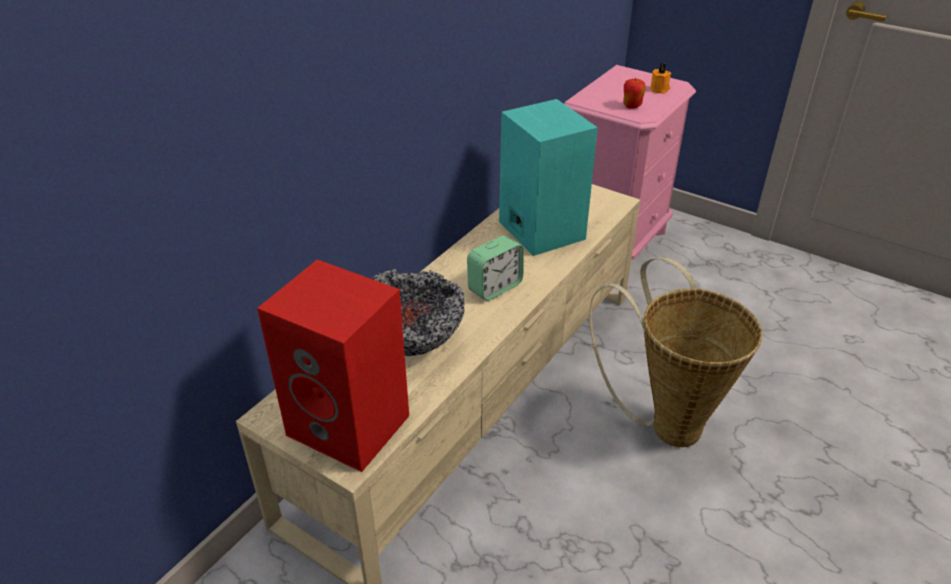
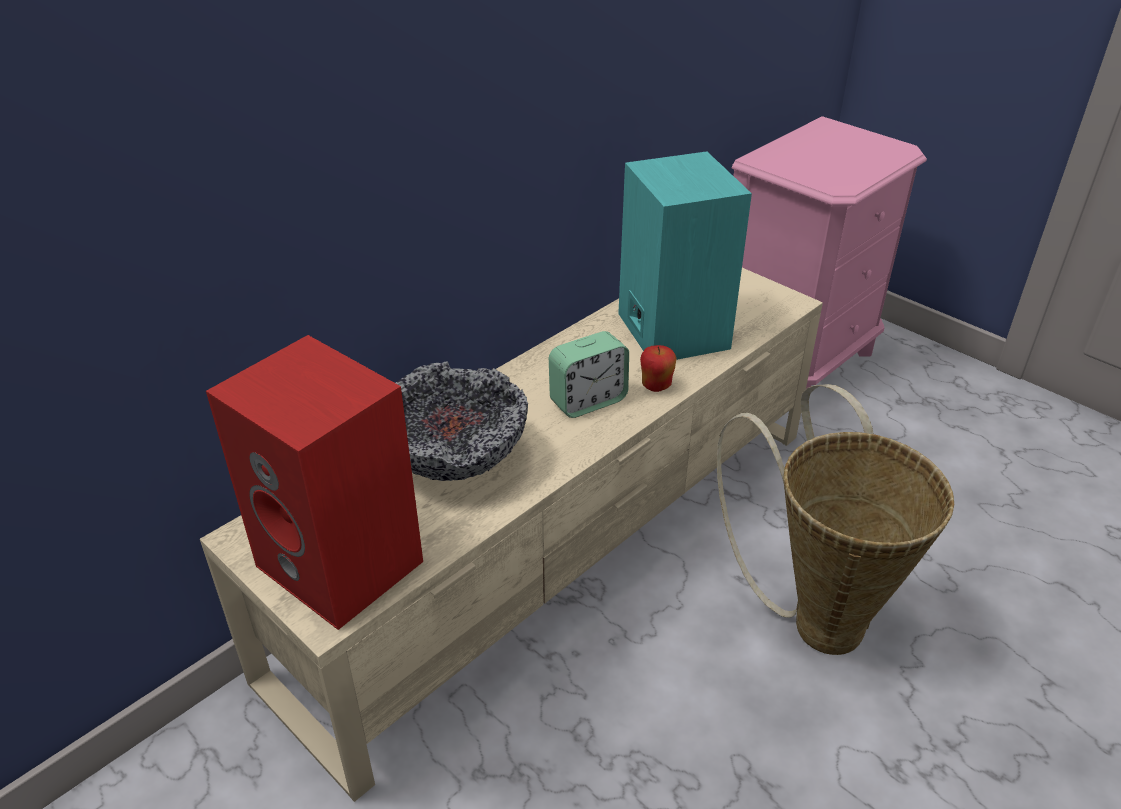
camera: 10 degrees right, 0 degrees up
(632, 106) = (827, 172): apple -> apple (656, 386)
(660, 89) = (874, 153): orange candle -> none

